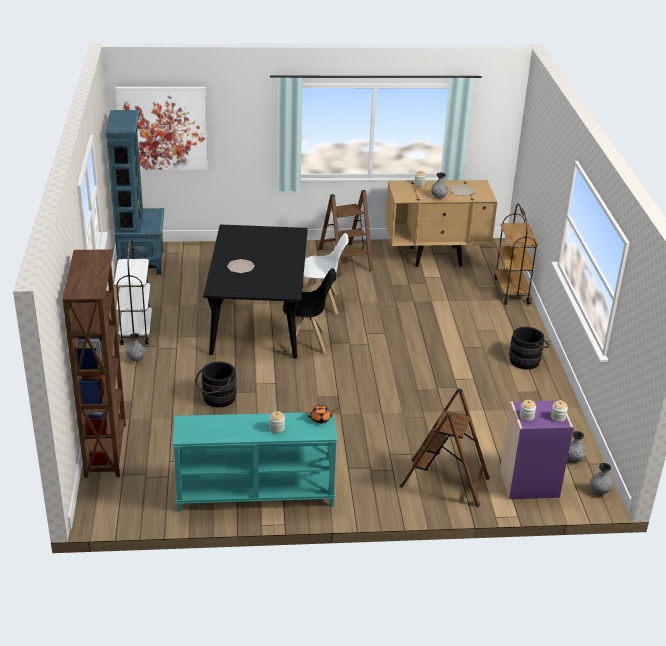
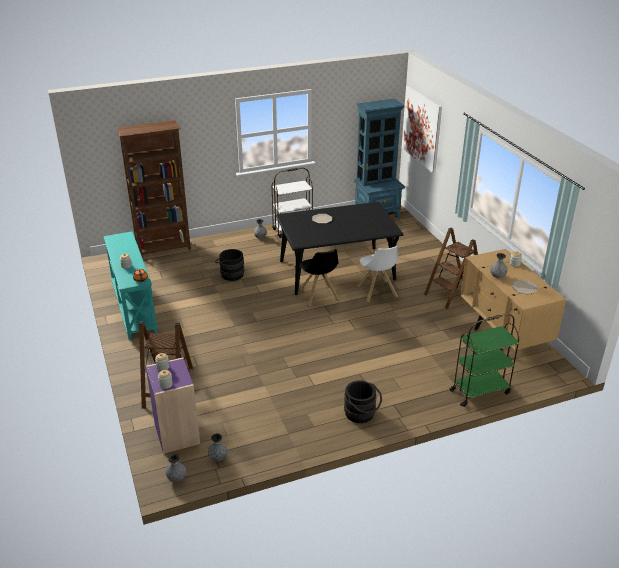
camera: 75 degrees right, 0 degrees up
(511, 290) = (480, 392): brown cart -> green cart

